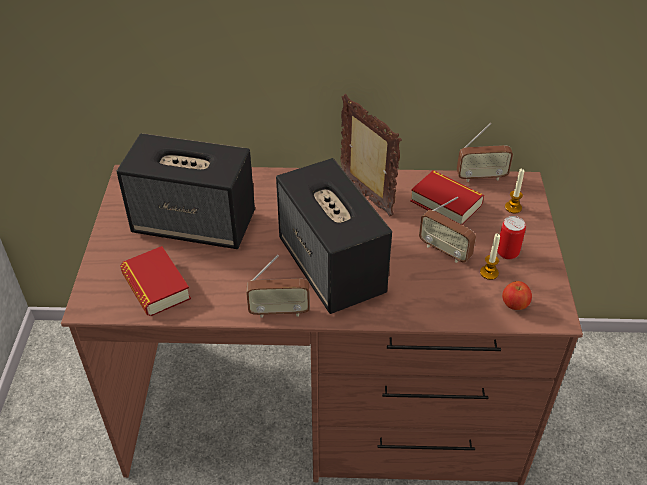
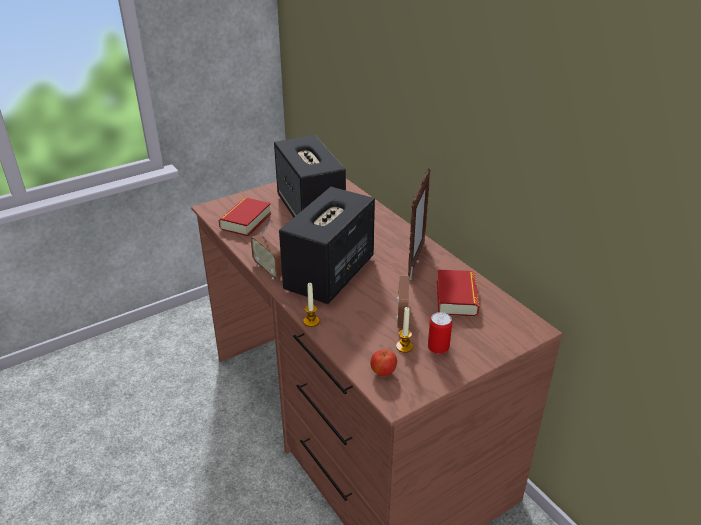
camera: 55 degrees right, 10 degrees down
(481, 177) = (510, 304): radio -> none
(513, 207) = (495, 333): candle -> candle (311, 321)

